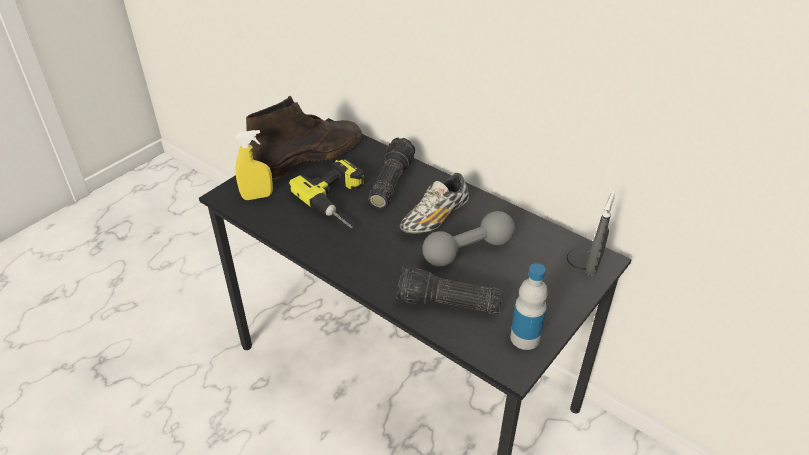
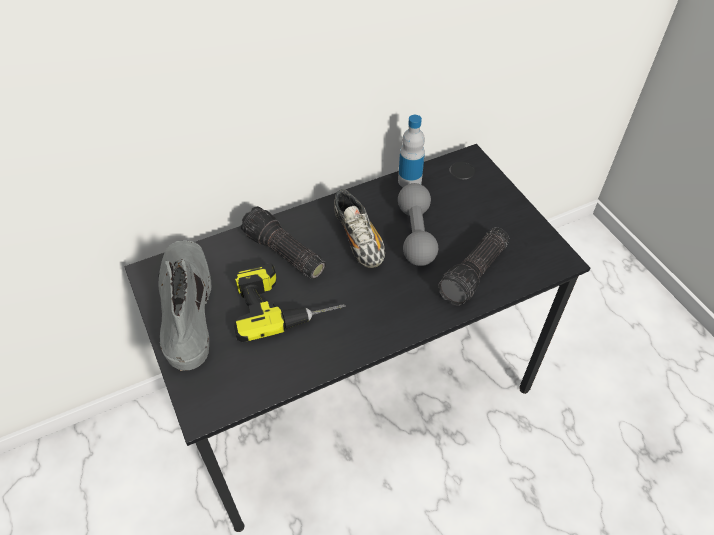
camera: 65 degrees left, 10 degrees up
(257, 196) = (227, 378): yellow spray bottle -> none
(309, 156) = (187, 306): brown boot -> grey boot
(525, 338) = (533, 241): bottle -> bottle (409, 181)
(593, 265) = (474, 166): grey spray bottle -> none

